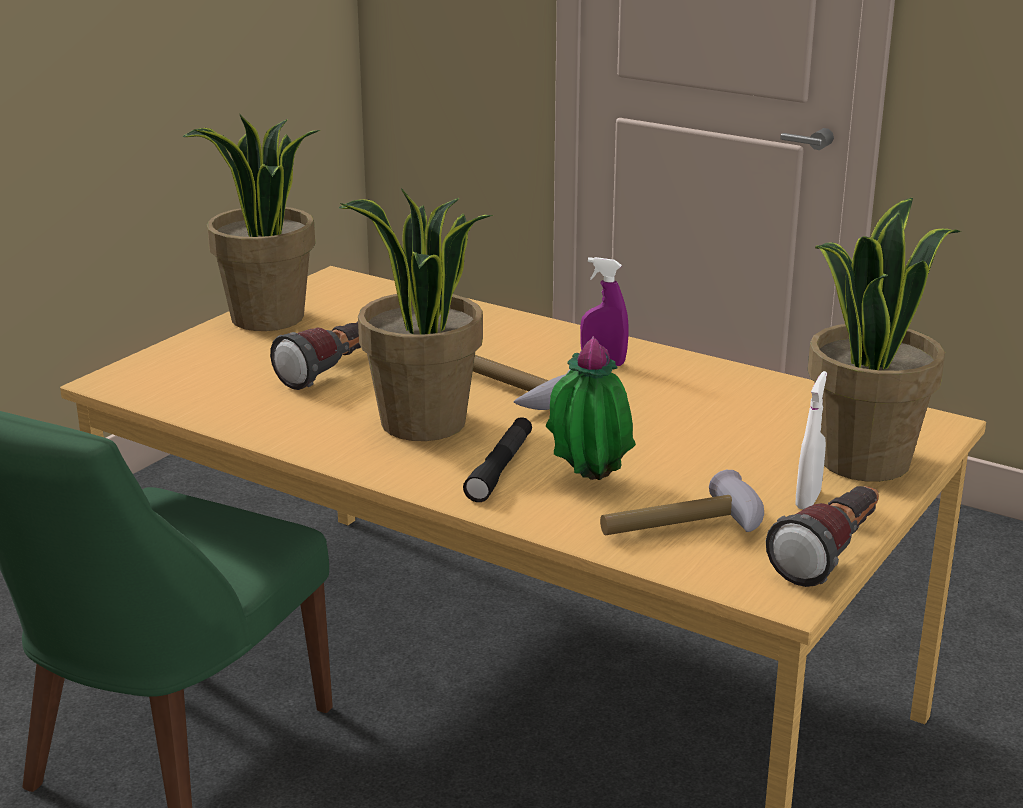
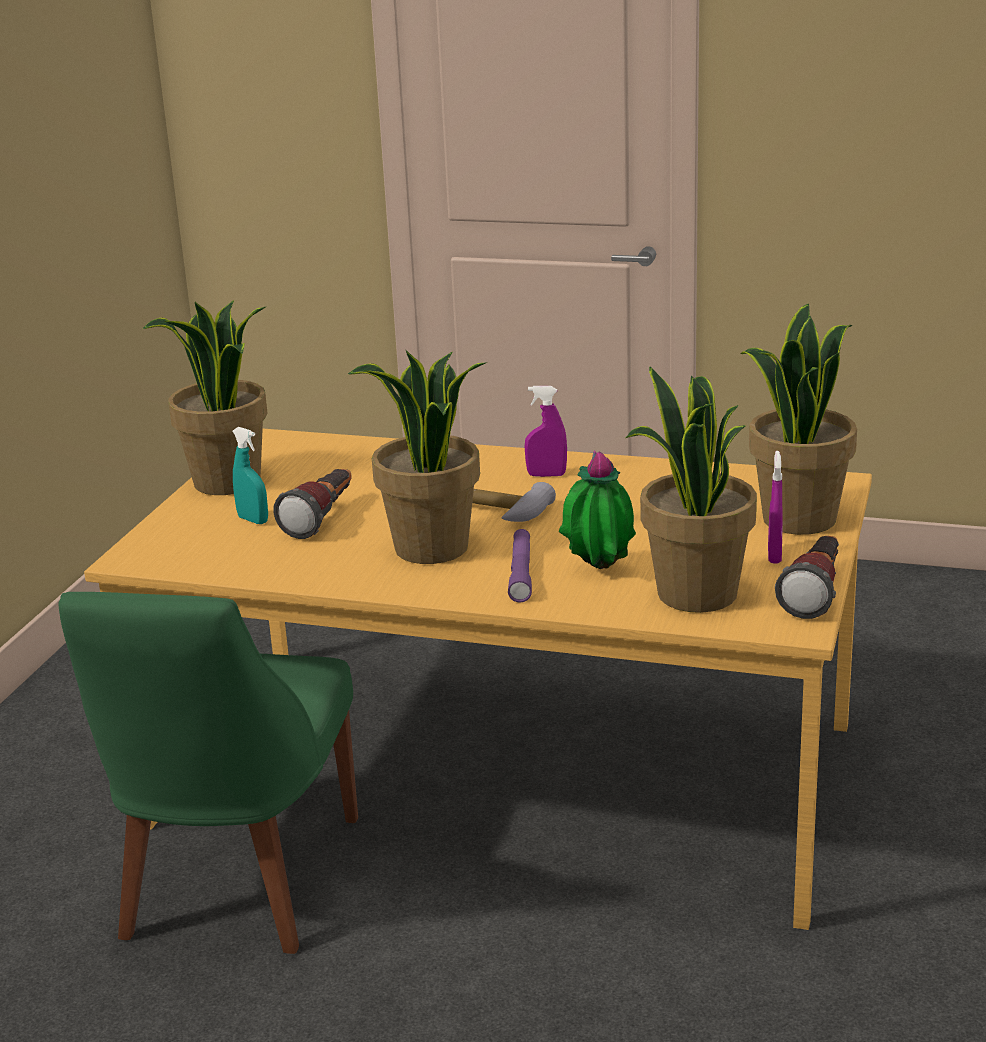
camera: 15 degrees left, 0 degrees up
(263, 361) = (253, 520): none -> turquoise spray bottle
(500, 468) = (521, 573): black flashlight -> purple flashlight
(683, 529) = (695, 594): hammer -> potted plant
(808, 500) = (774, 555): white spray bottle -> purple spray bottle

